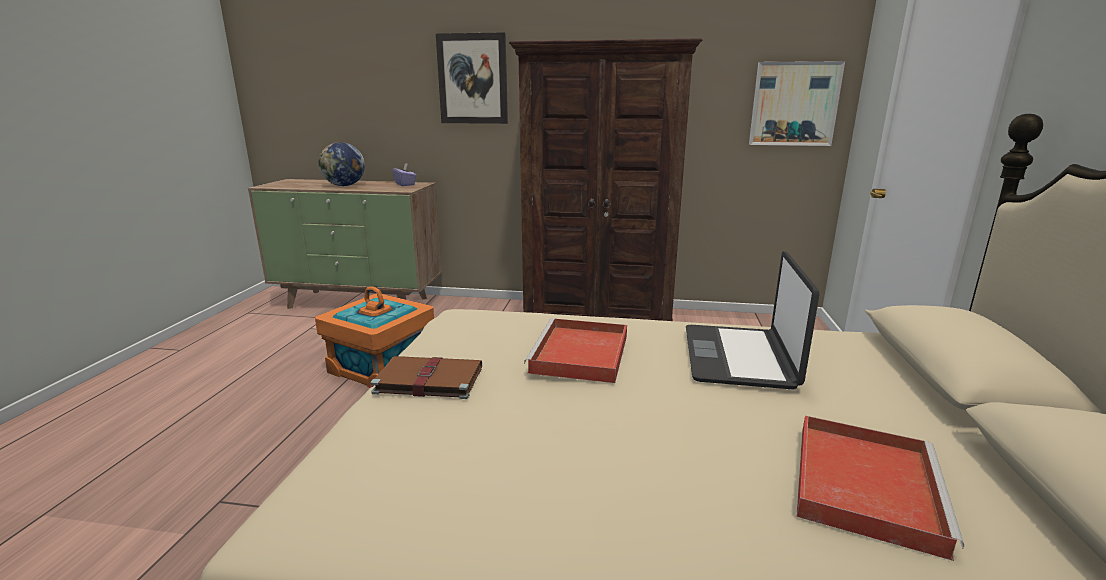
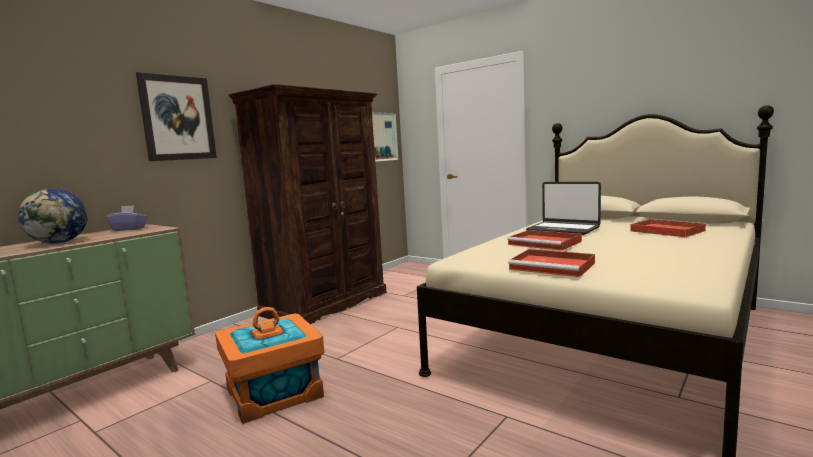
camera: 60 degrees left, 10 degrees down
(427, 380) = (554, 266): brown book -> red tray

